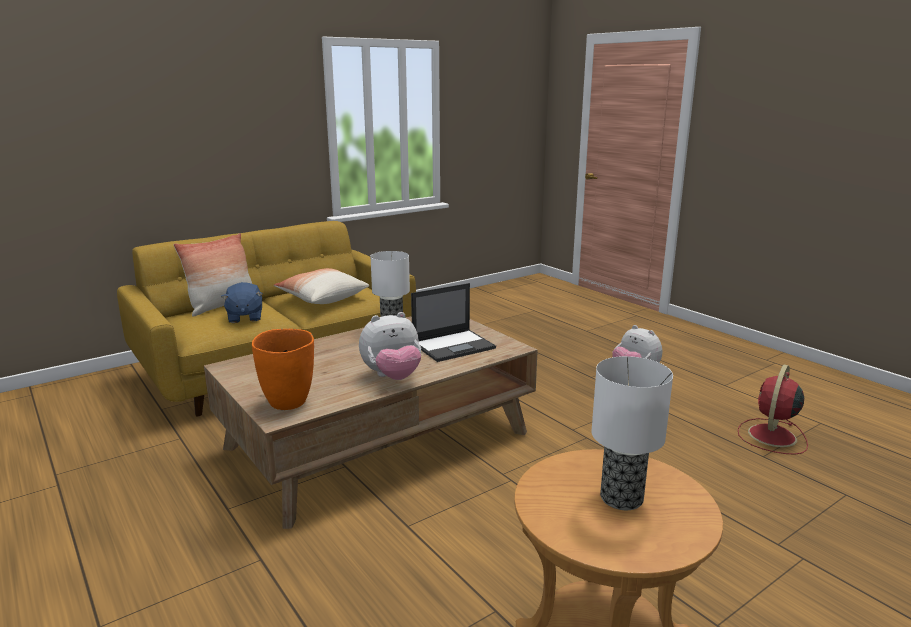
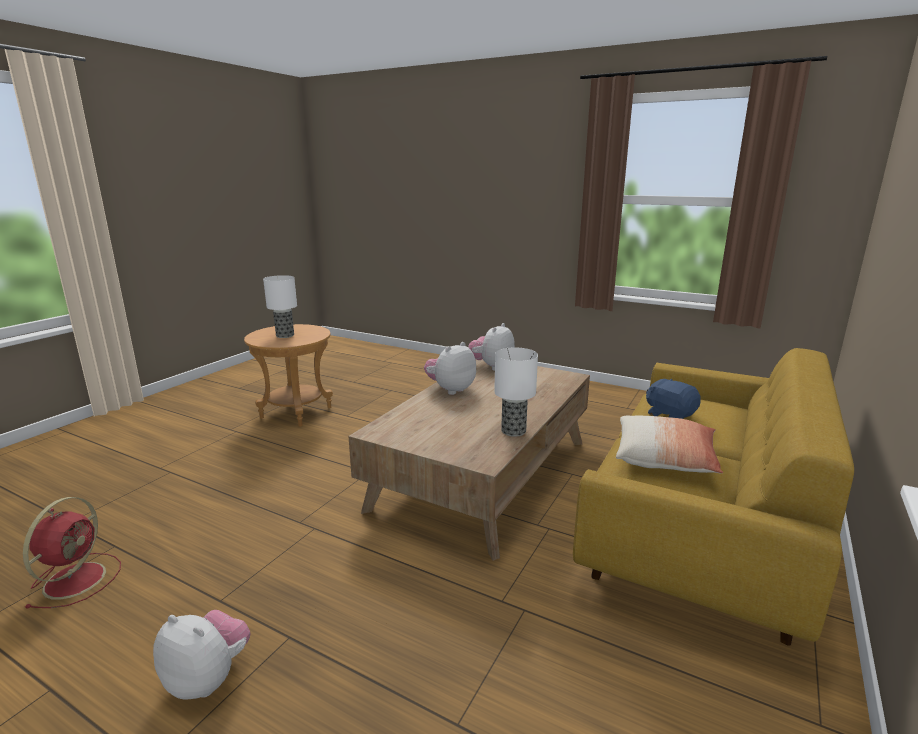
camera: 155 degrees right, 0 degrees up
(222, 306) = (731, 426): pillow -> none
(289, 402) = (492, 367): orange vase -> plush toy
(454, 345) = (431, 423): laptop -> none

